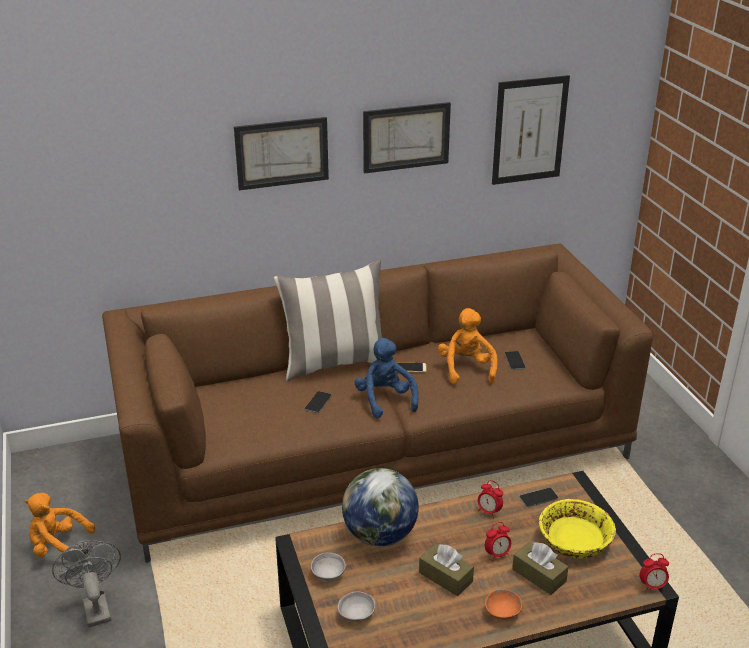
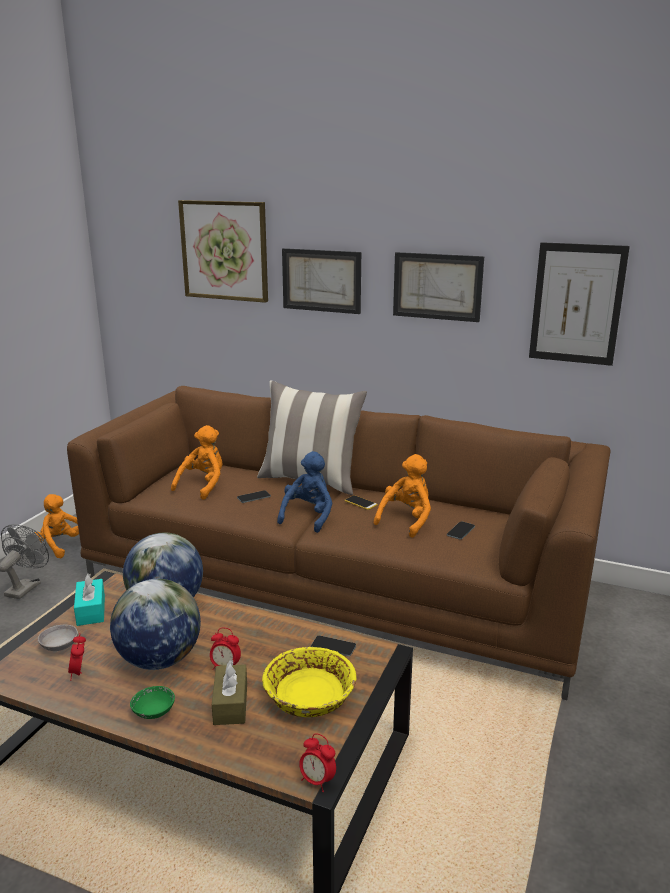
camera: 40 degrees right, 10 degrees down
(156, 141) = (224, 250): none -> picture
(252, 411) = (203, 485): none -> orange plush toy
(328, 574) = (91, 610): grey bowl -> turquoise tissue box
(445, 577) = (159, 659): brown tissue box -> globe
(489, 512) = (273, 634): alarm clock -> alarm clock (79, 673)
(502, 612) = (153, 712): orange bowl -> green bowl

